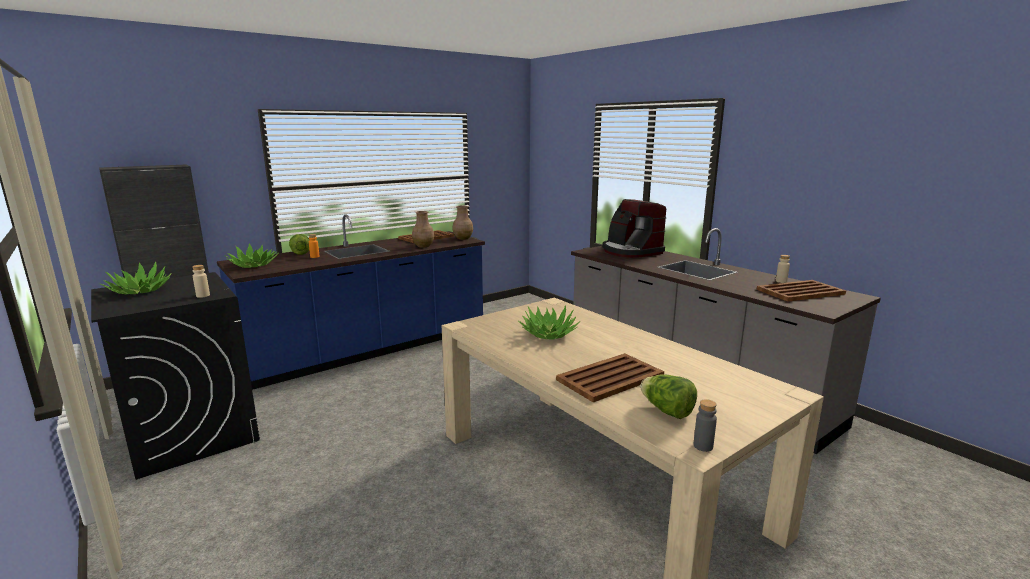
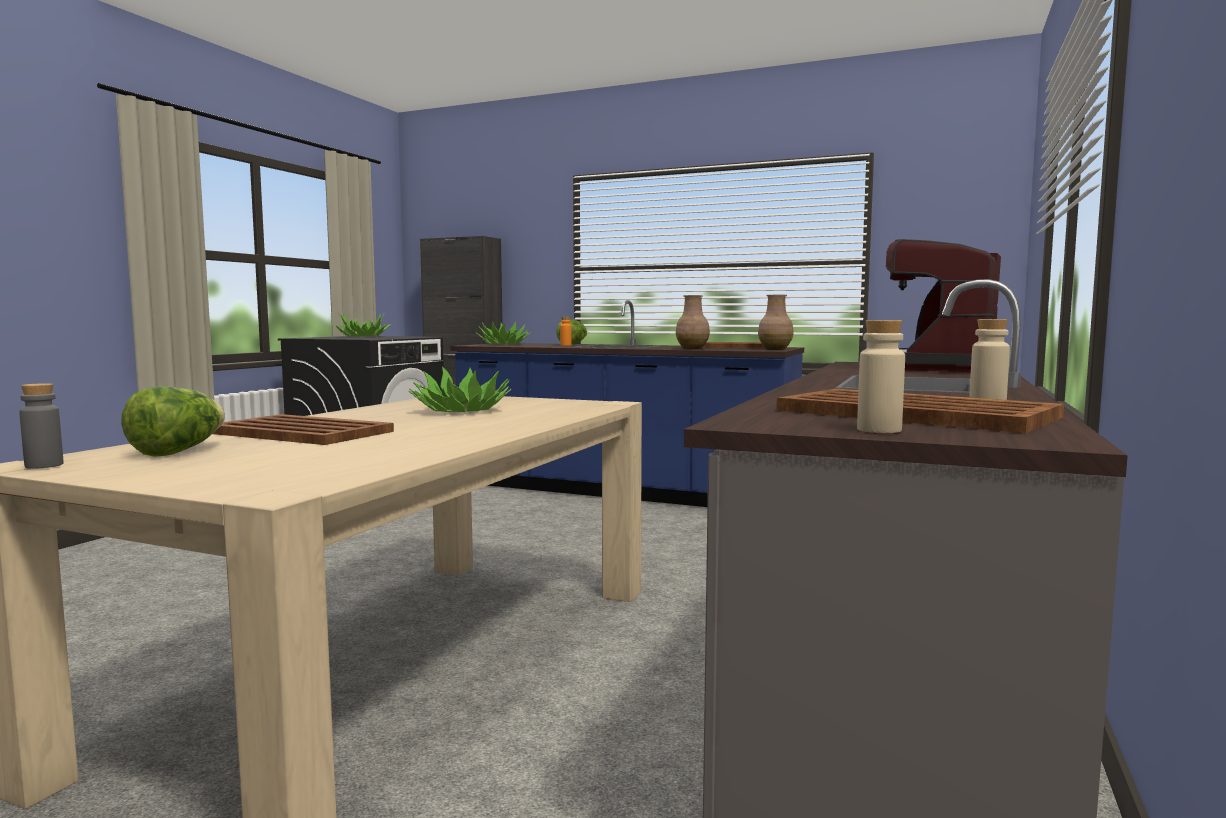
camera: 60 degrees right, 10 degrees down
(203, 295) = (362, 338): beige bottle -> beige bottle (879, 430)

